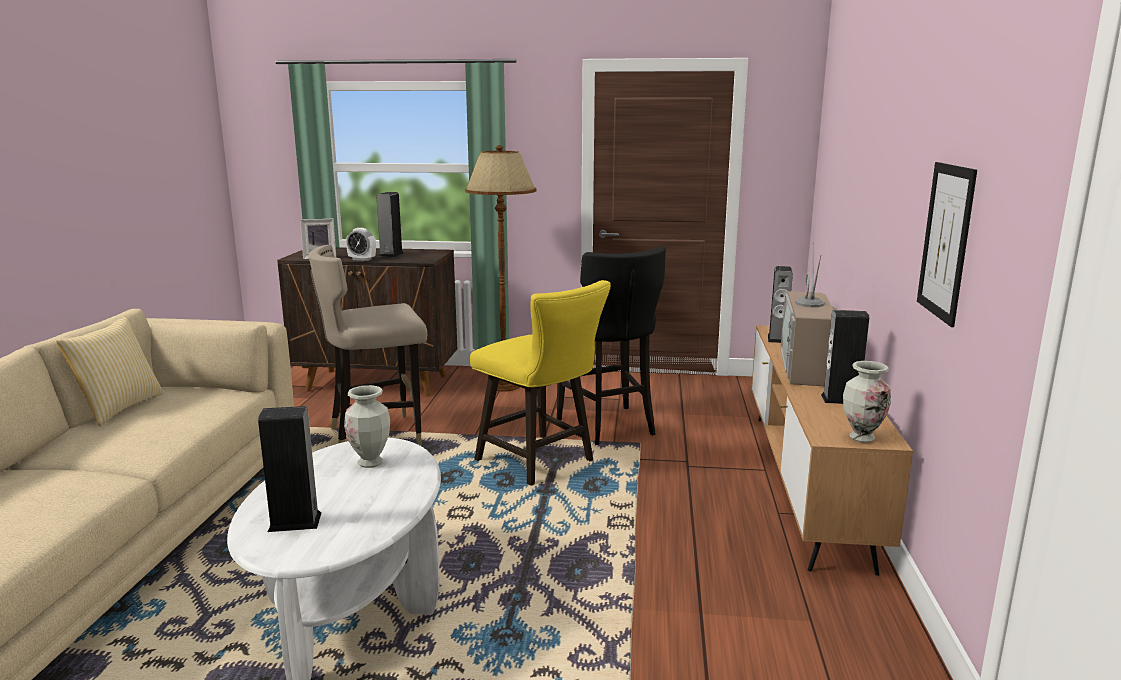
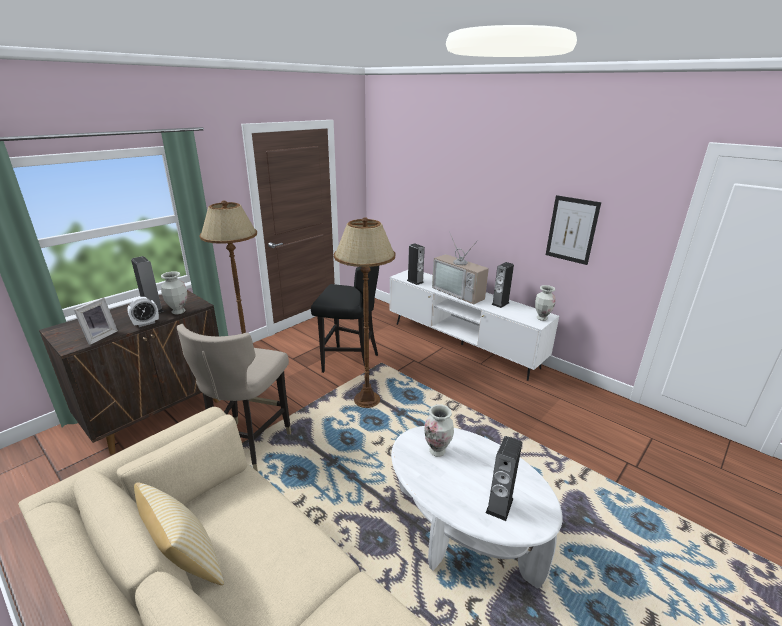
camera: 55 degrees left, 10 degrees up
(400, 260) = (178, 311): none -> vase
(541, 462) = (366, 400): yellow stool -> brown floor lamp
(805, 481) = (461, 344): brown tv stand -> white tv stand

